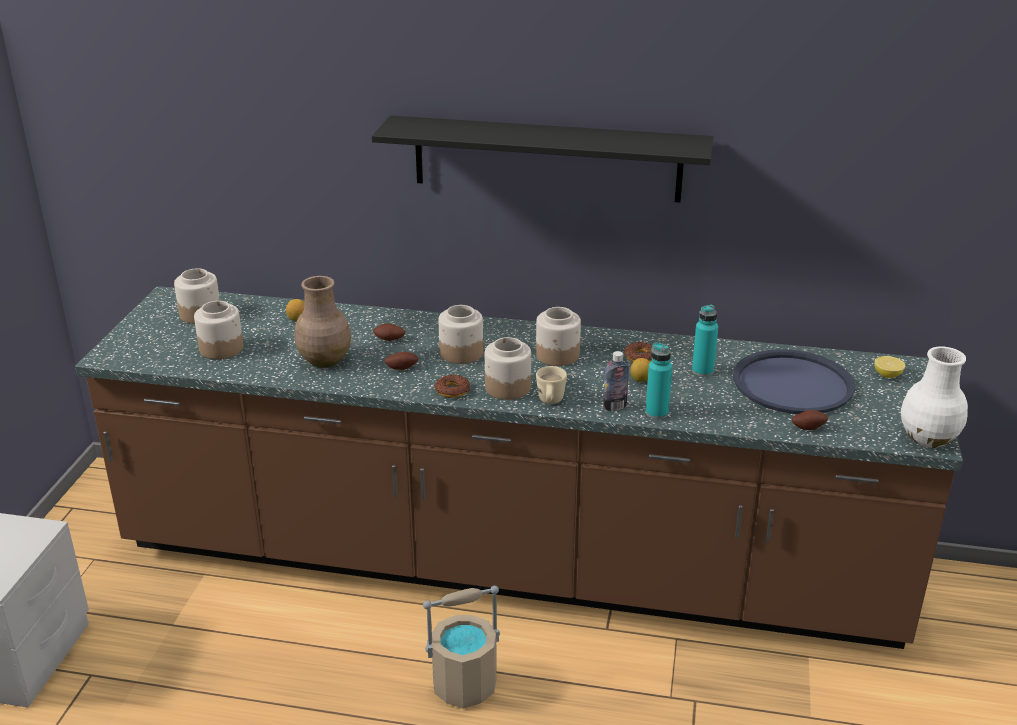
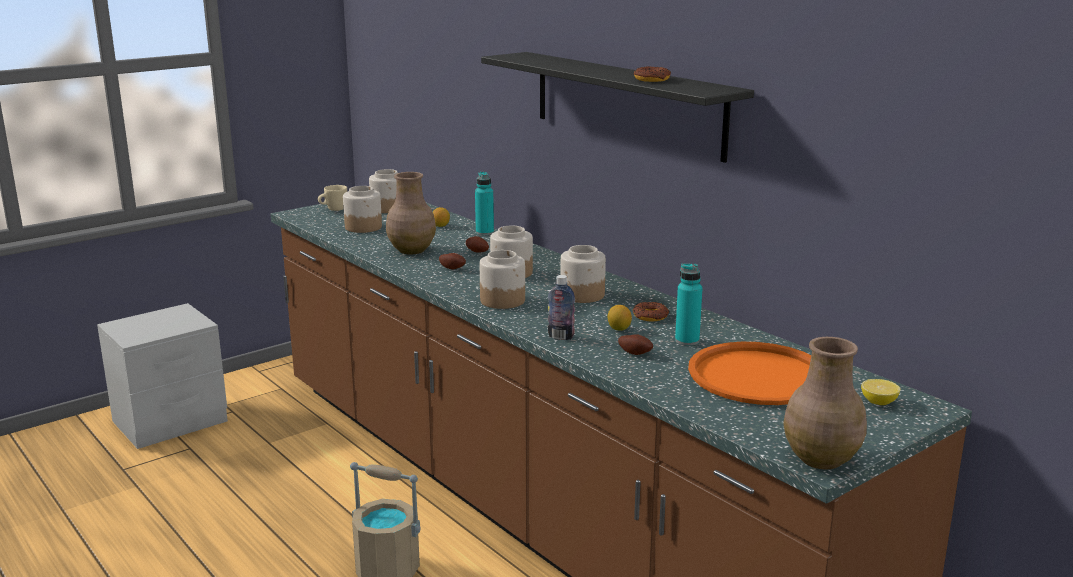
camera: 40 degrees right, 10 degrees down
(452, 390) = (460, 290): donut -> donut (652, 79)
(550, 402) = (516, 318): beige mug -> beige mug (333, 210)
(656, 413) = (587, 351): turquoise bottle -> turquoise bottle (484, 233)
(792, 383) = (758, 375): blue tray -> orange tray
(808, 427) = (707, 407): potato -> potato (635, 353)
(928, 438) = (822, 459): white vase -> brown vase

